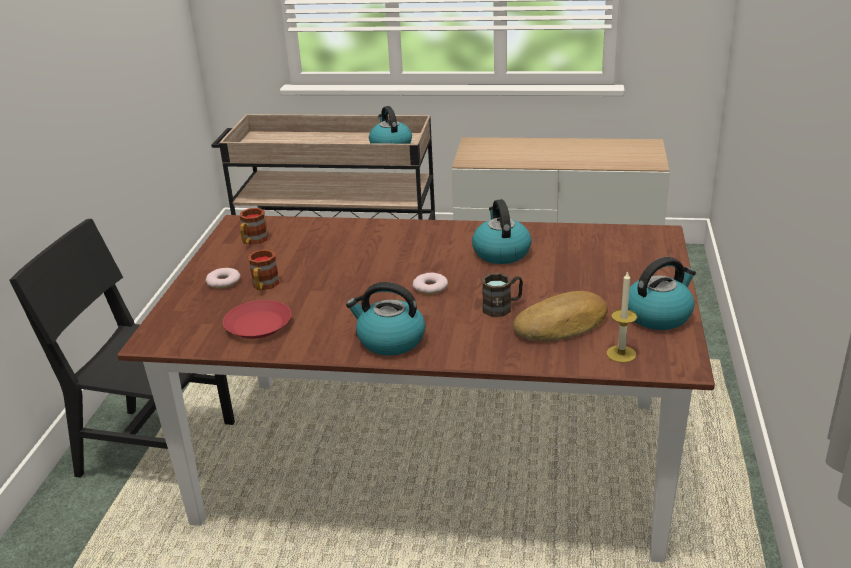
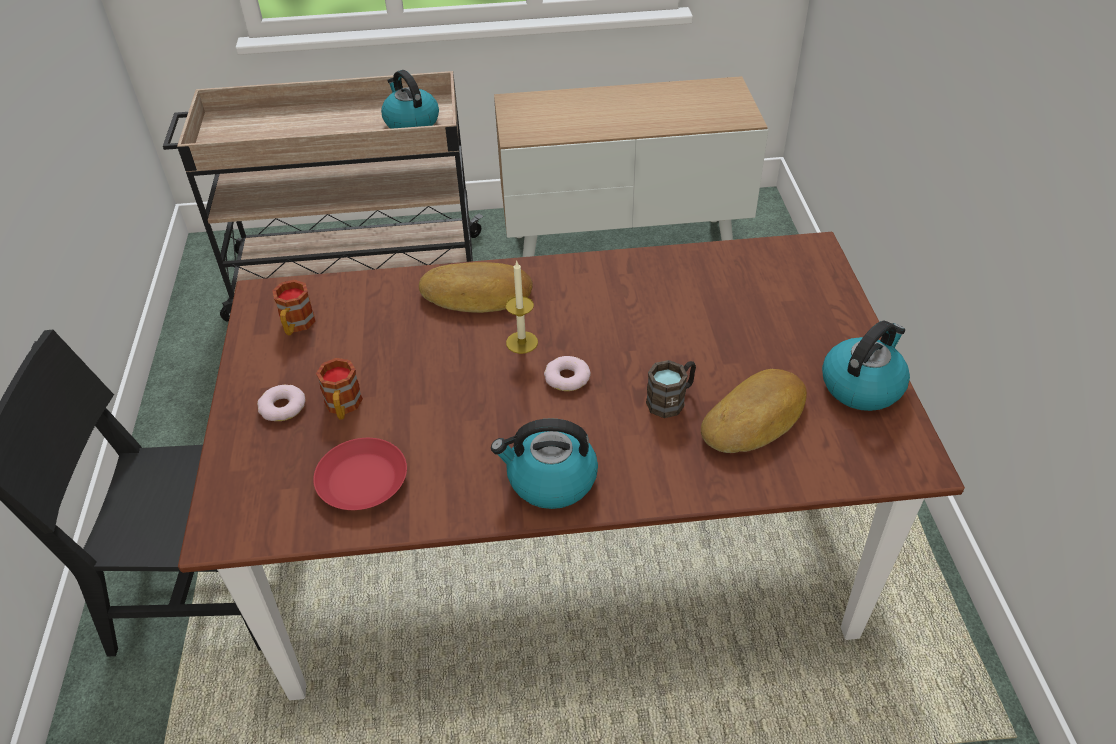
camera: 15 degrees left, 15 degrees up
(387, 237) = (477, 295): none -> bread
(500, 252) = (633, 304): kettle -> none
(621, 354) = (843, 457): candle -> candle (522, 342)

